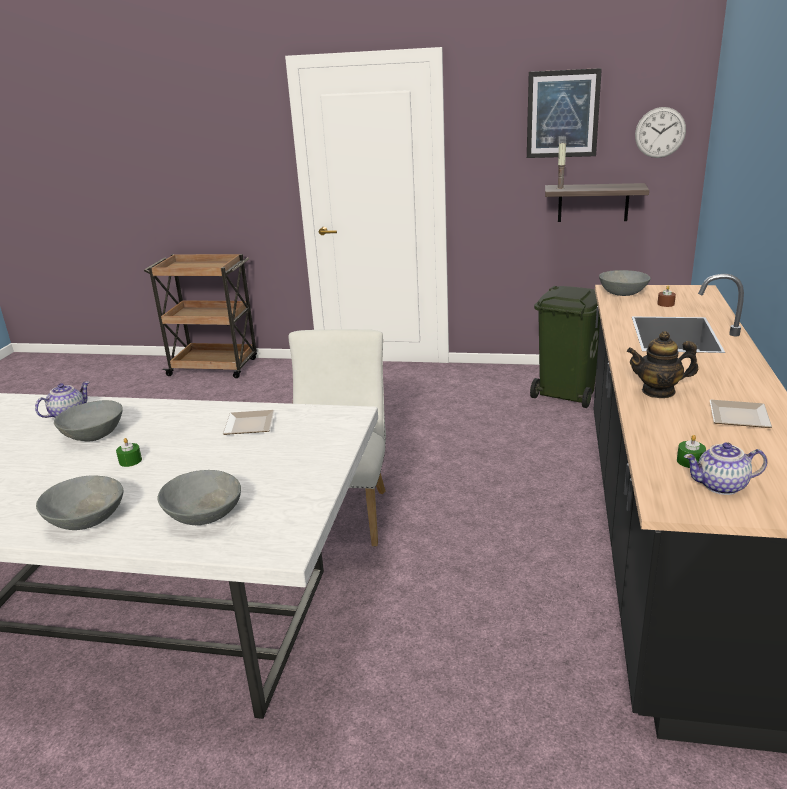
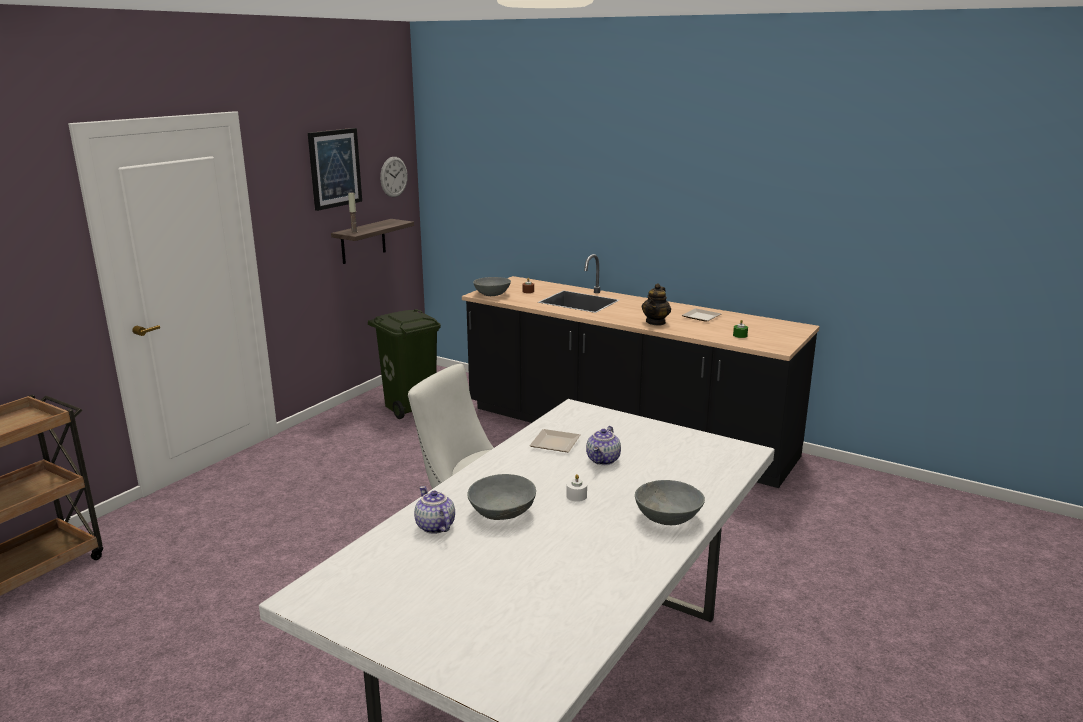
camera: 70 degrees left, 5 degrees down
(130, 461) = (576, 496): green candle -> white candle
(203, 515) = (690, 472): grey bowl -> none
(721, 486) = (767, 336): teapot -> teapot (604, 460)

